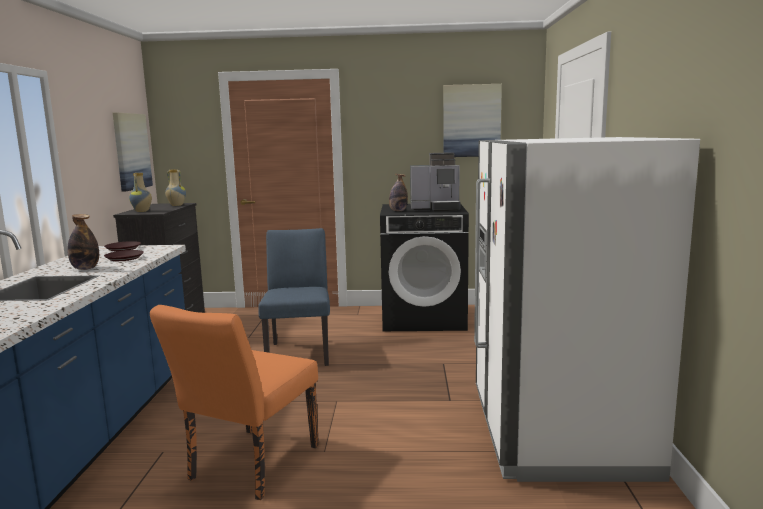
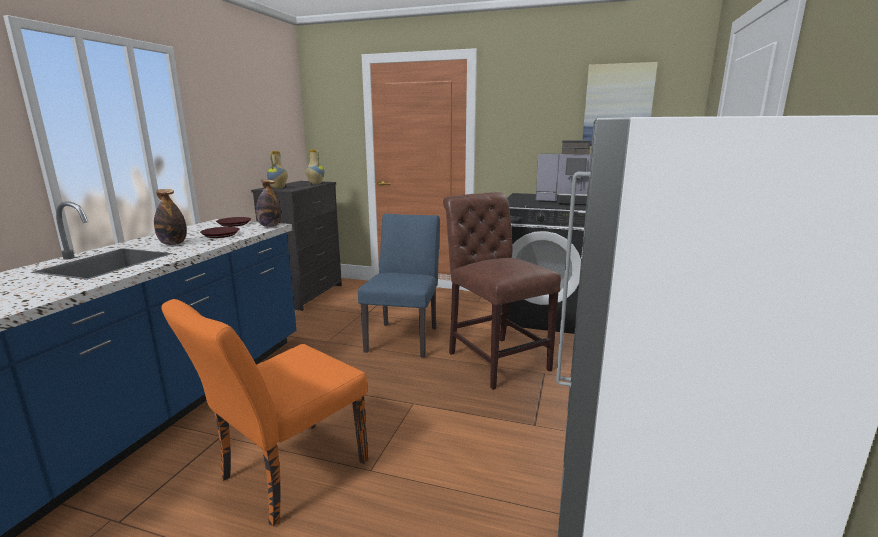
camera: 15 degrees right, 5 degrees up
(131, 151) = (278, 131): picture -> none
(395, 358) = (495, 358): none -> brown chair
(398, 211) = (521, 201): bottle -> bottle (269, 226)

